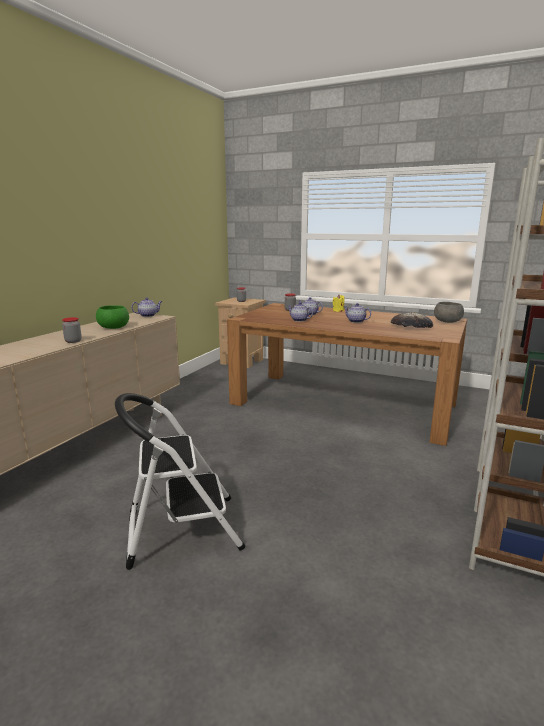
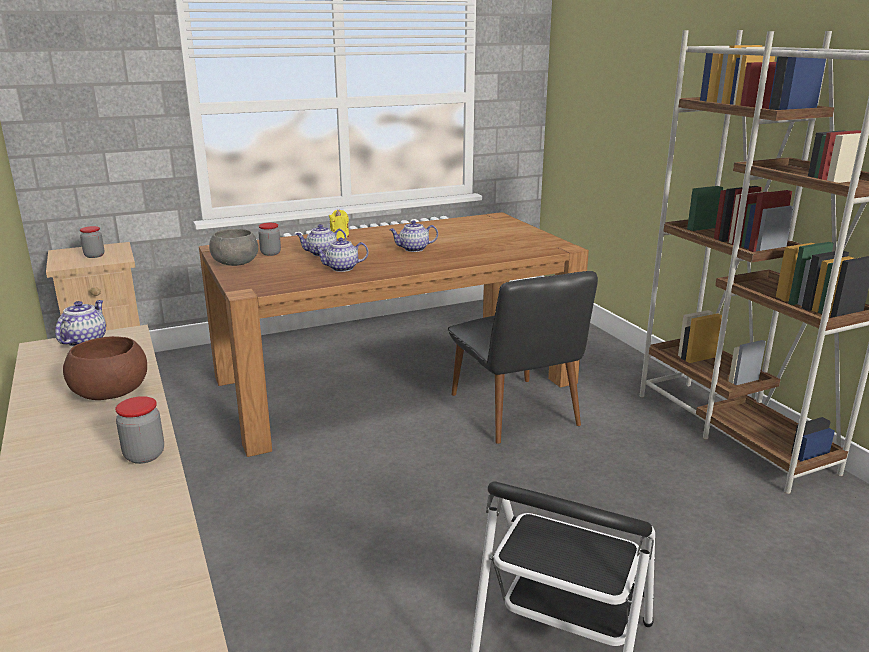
camera: 50 degrees left, 5 degrees up
(114, 327) = (111, 391): green bowl -> brown bowl
(377, 439) = (513, 409): none -> black chair
(411, 325) = (485, 238): bread -> none
(448, 321) = (499, 221): grey bowl -> grey bowl (236, 263)

